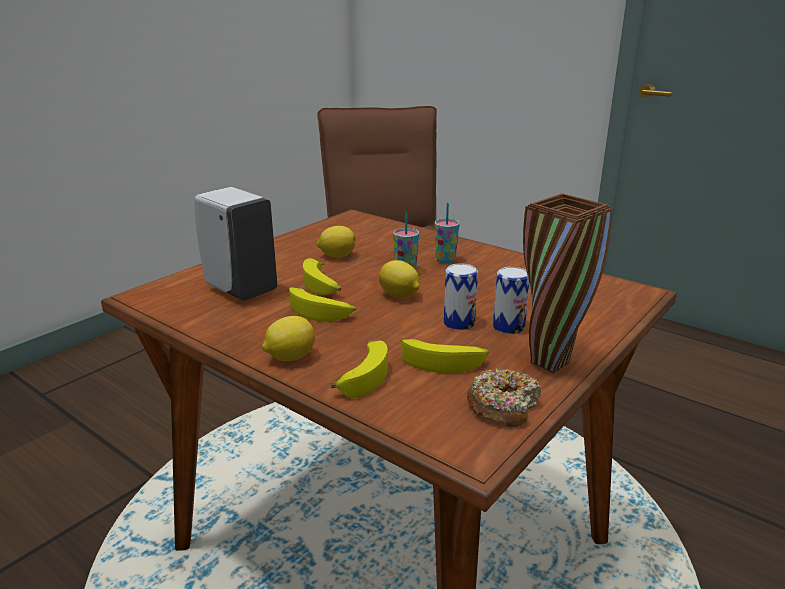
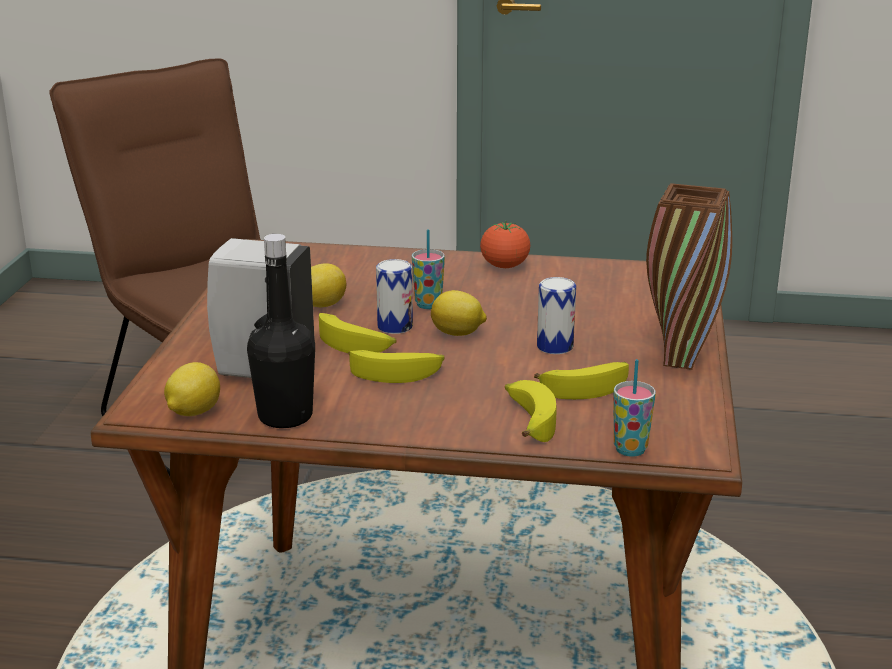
camera: 30 degrees left, 0 degrees up
(209, 322) = (285, 416): none -> black bottle
(290, 357) = (431, 425): lemon -> lemon (193, 412)
(445, 260) = (456, 281): cup -> cup (630, 449)
(494, 257) = (504, 266): none -> tomato
(503, 406) = (682, 409): donut -> none
(508, 327) = (606, 338): can -> can (395, 326)

